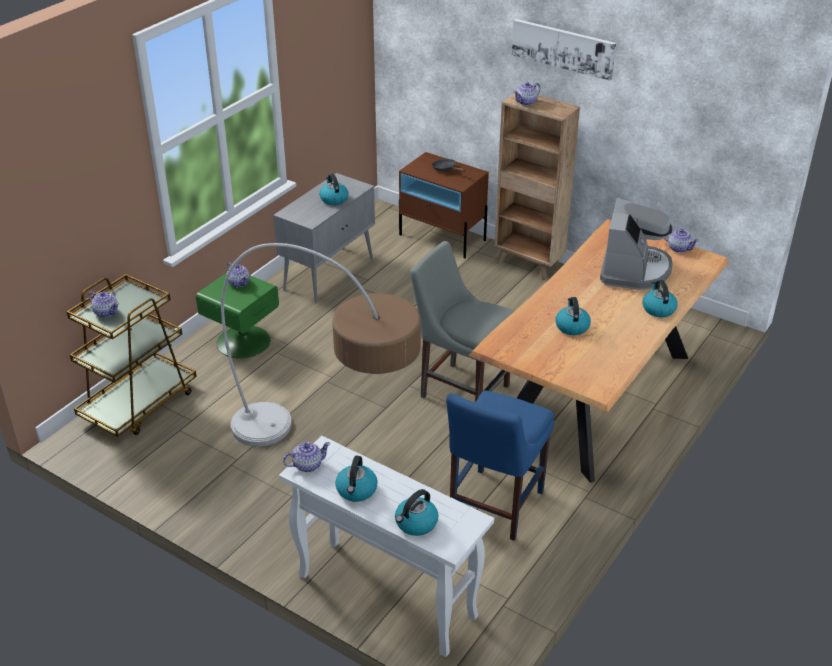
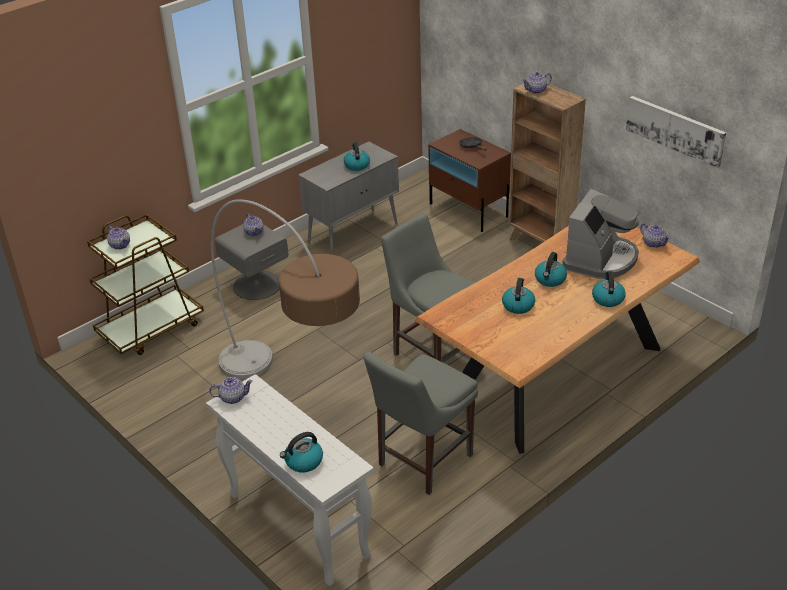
camera: 15 degrees right, 0 degrees up
(242, 341) = (256, 285): green nightstand -> grey nightstand
(356, 490) = (265, 425): kettle -> kettle (550, 280)
(493, 507) = (422, 462): blue chair -> grey chair
(563, 48) = (573, 42): picture -> picture (675, 130)

